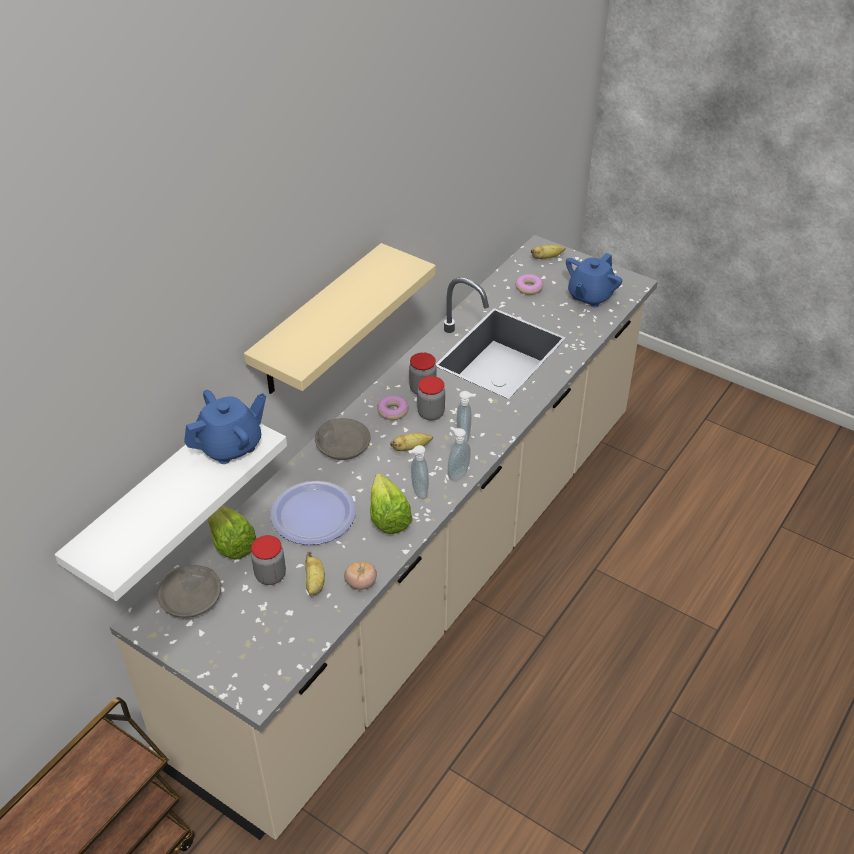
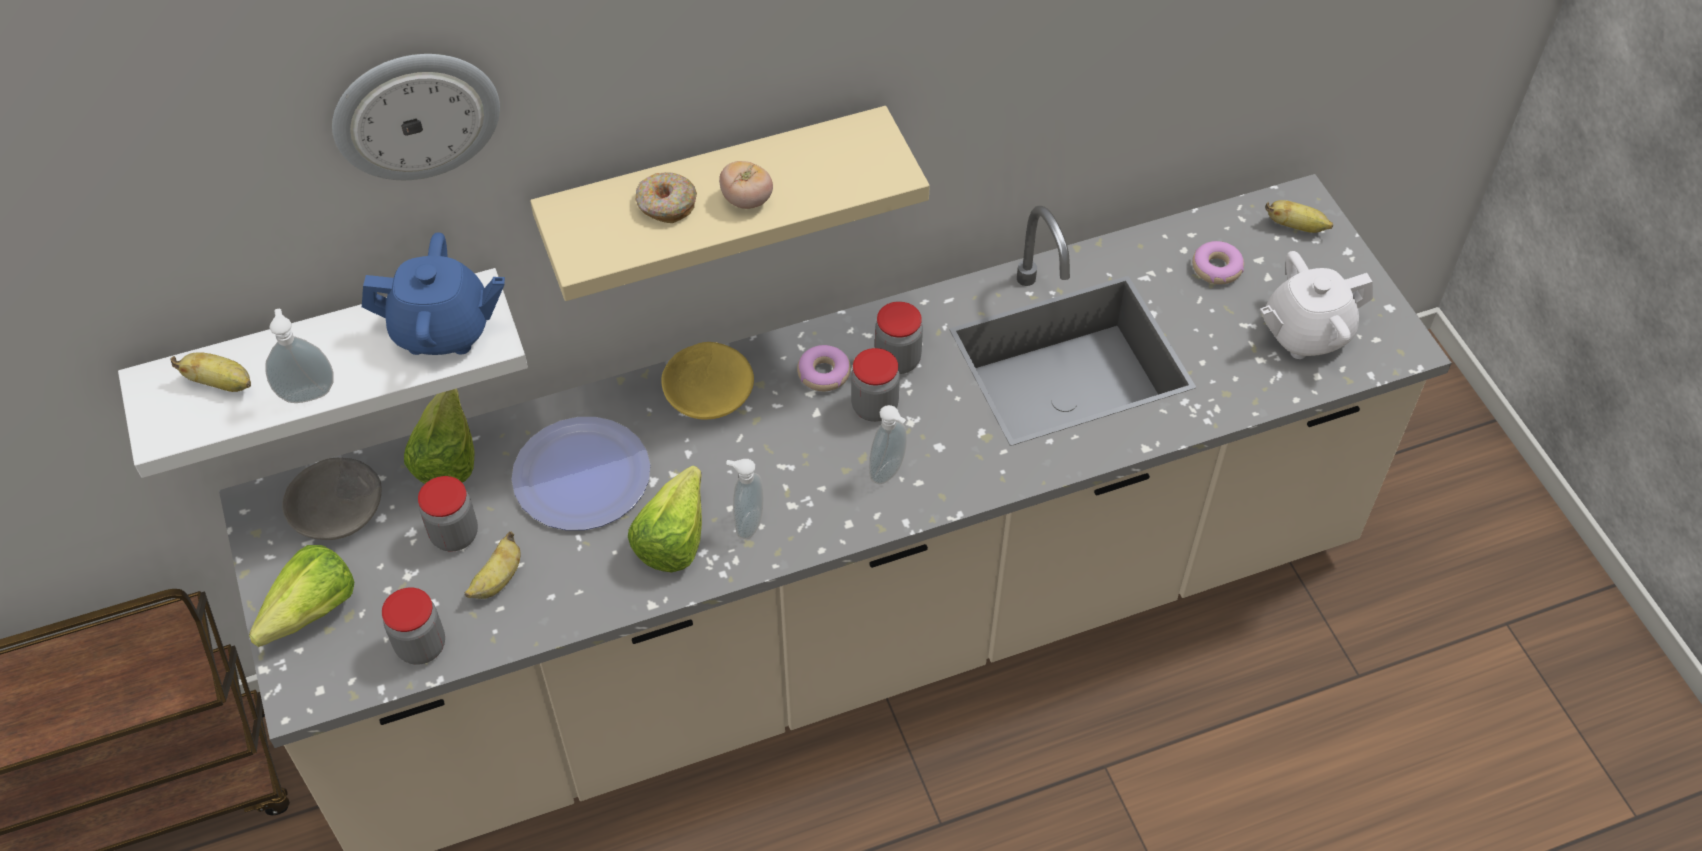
camera: 35 degrees right, 10 degrees up
(193, 309) = (415, 114): none -> wall clock
(222, 658) = (304, 618): none -> lettuce
(302, 634) = (421, 646): none -> jar
(318, 325) = (666, 205): none -> donut
(342, 445) = (708, 390): grey bowl -> yellow bowl
(361, 583) = (553, 618): tomato -> tomato (747, 200)
(411, 448) = (798, 447): banana -> banana (222, 383)
(457, 473) = (826, 526): soap dispenser -> soap dispenser (307, 392)
(590, 296) = (1305, 333): blue teapot -> white teapot

